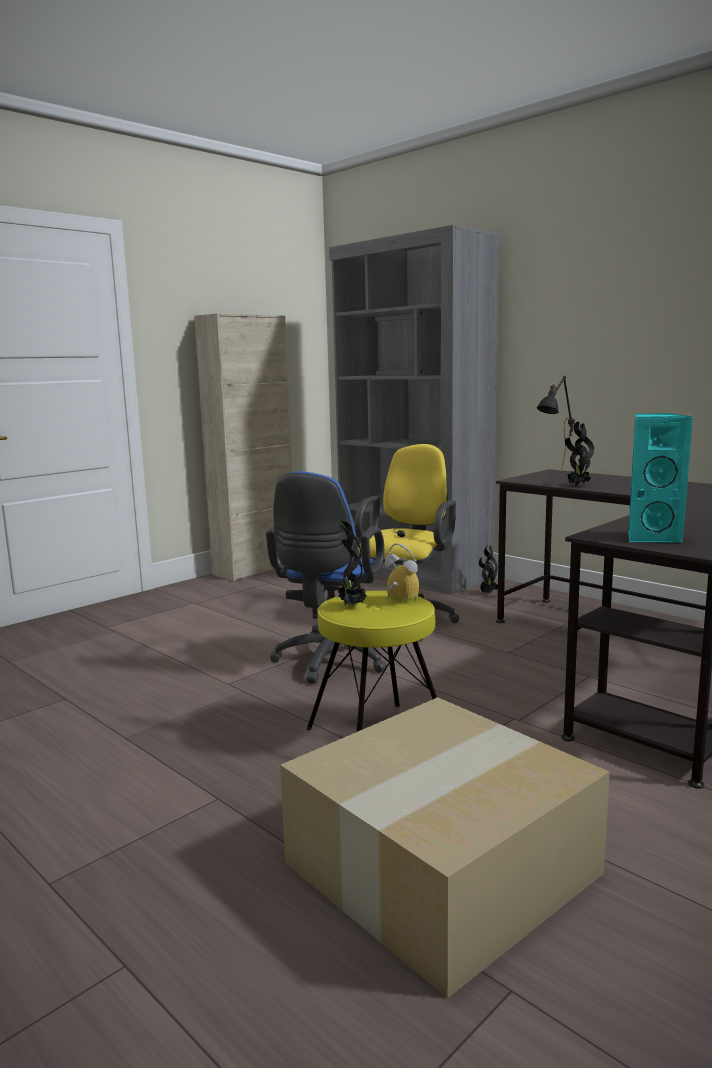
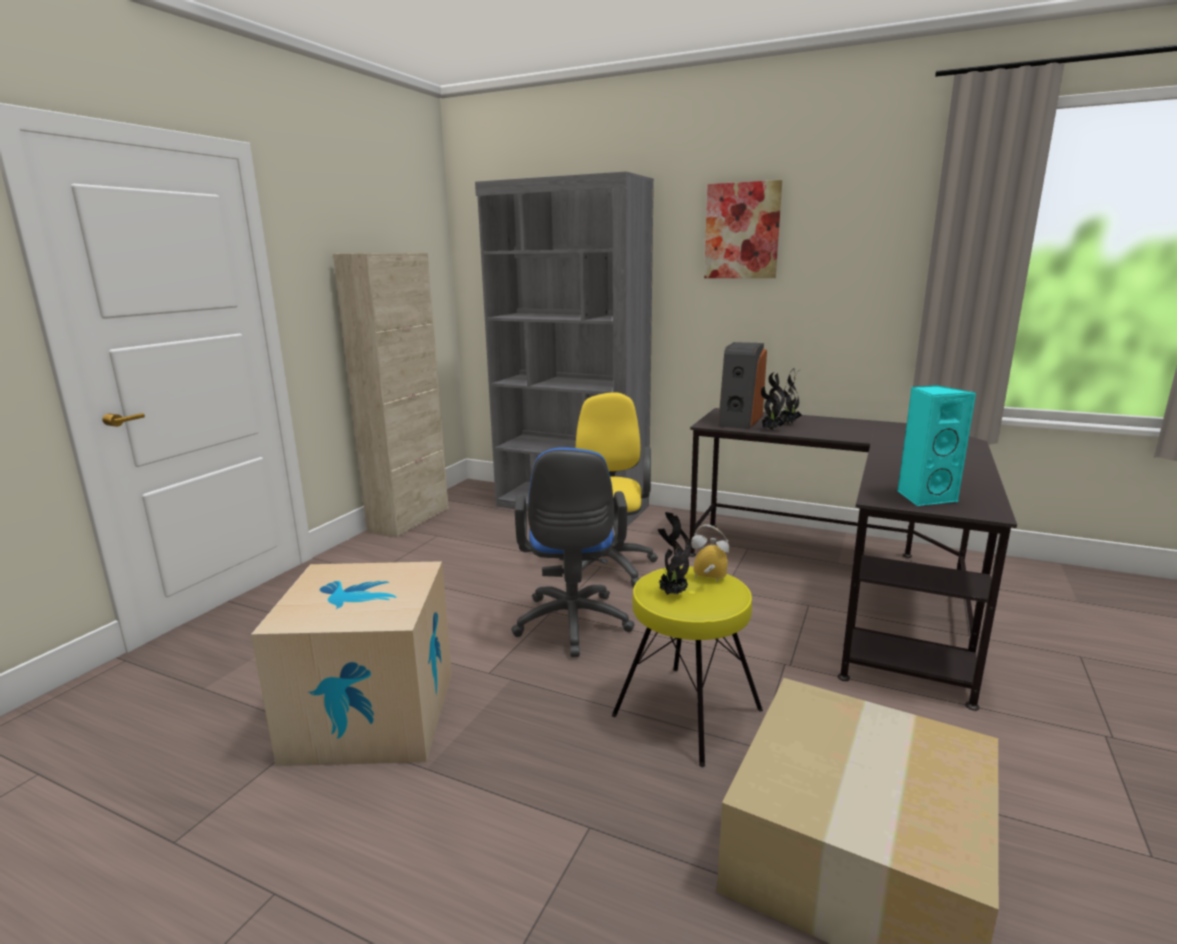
camera: 20 degrees left, 5 degrees up
(112, 697) = (372, 715): none -> cardboard box
(487, 593) = (657, 524): potted plant -> potted plant (788, 423)
(556, 478) = (739, 420): black table lamp -> speaker
(584, 280) = (742, 231): none -> picture

